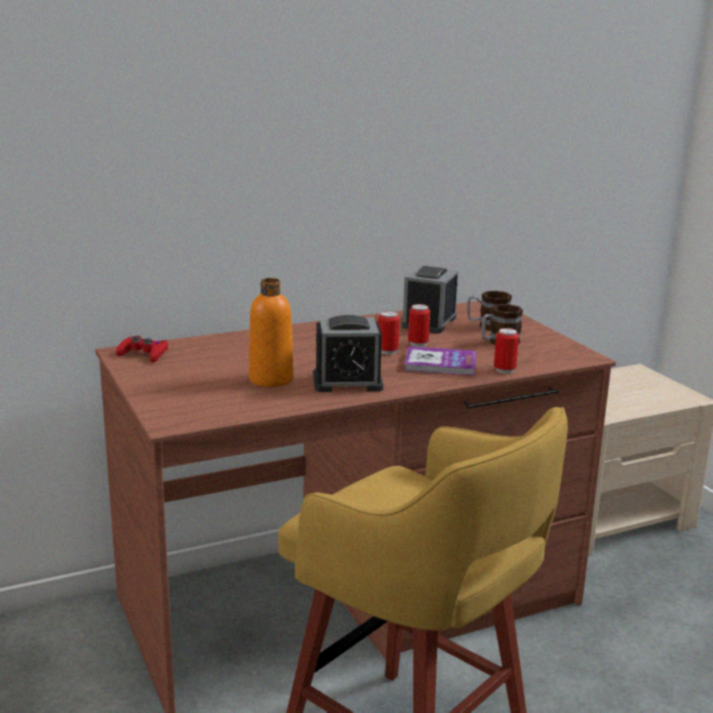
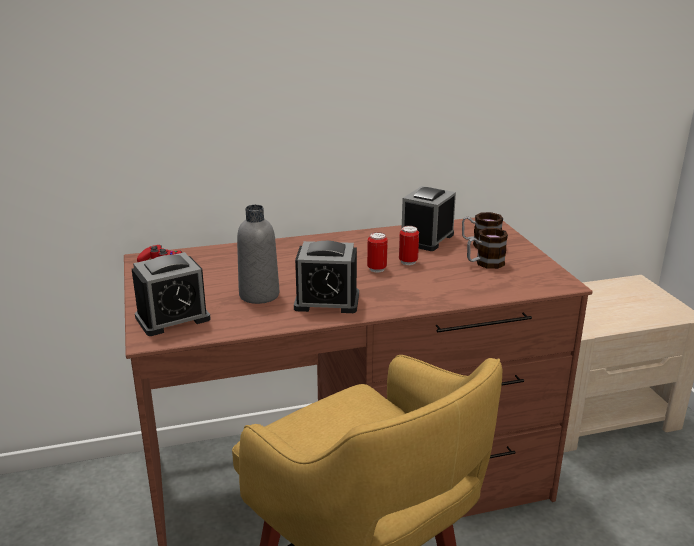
camera: 10 degrees right, 5 degrees up
(186, 404) = (172, 318): none -> alarm clock
(271, 379) = (259, 295): orange bottle -> grey bottle
(440, 363) = (421, 285): book -> none
(504, 370) = (479, 295): can -> none

